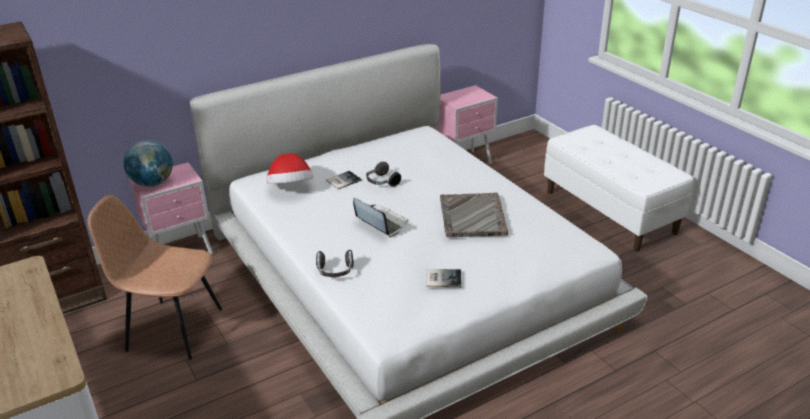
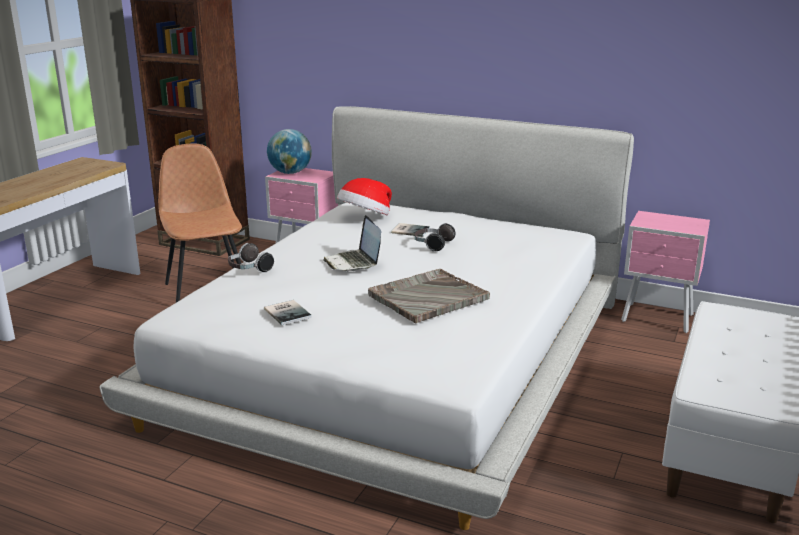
camera: 55 degrees right, 10 degrees down
(380, 223) = (353, 262): laptop -> laptop turned 150 degrees clockwise

